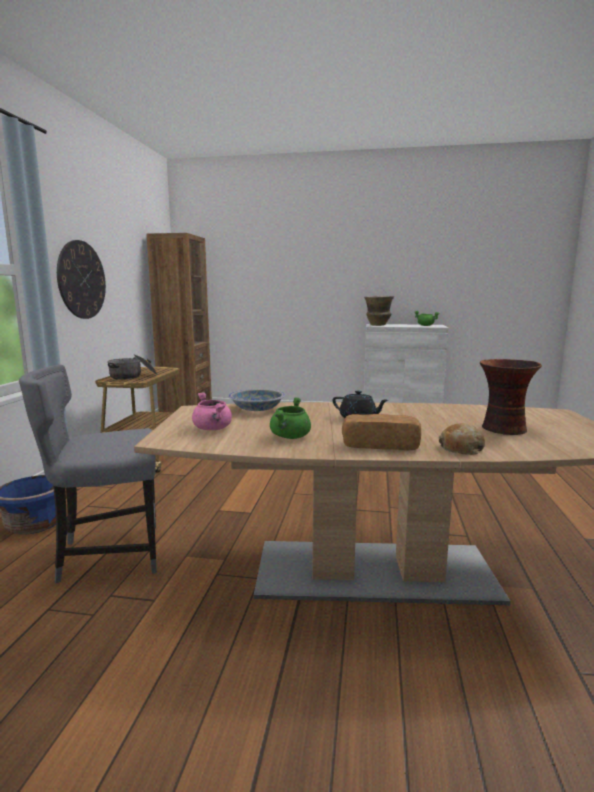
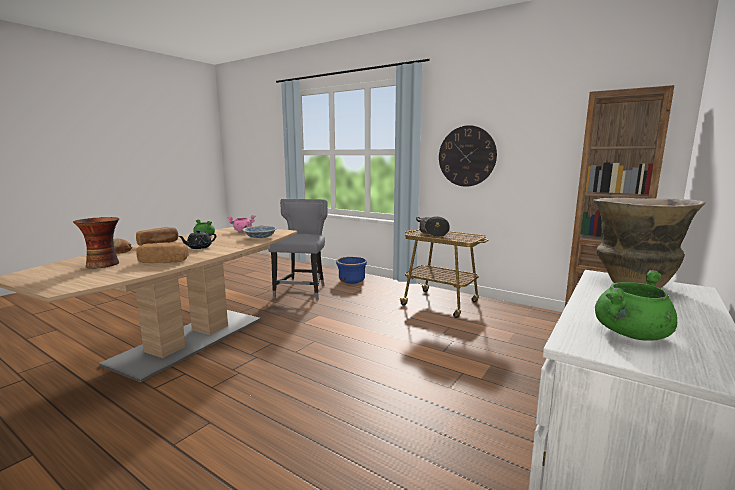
camera: 115 degrees right, 0 degrees up
(433, 413) = (164, 261): none -> bread

